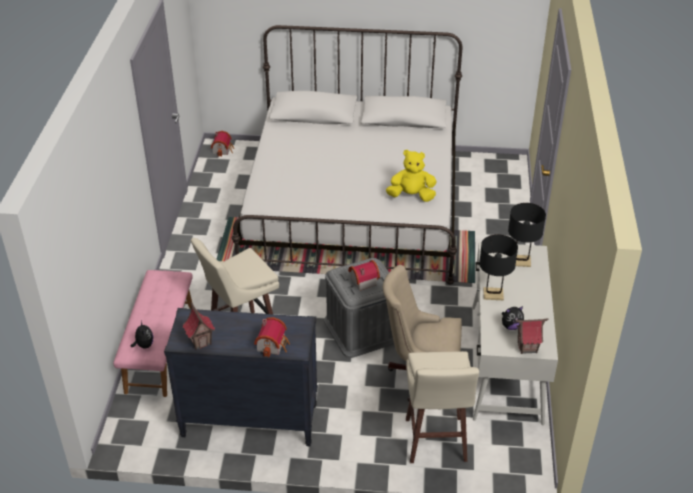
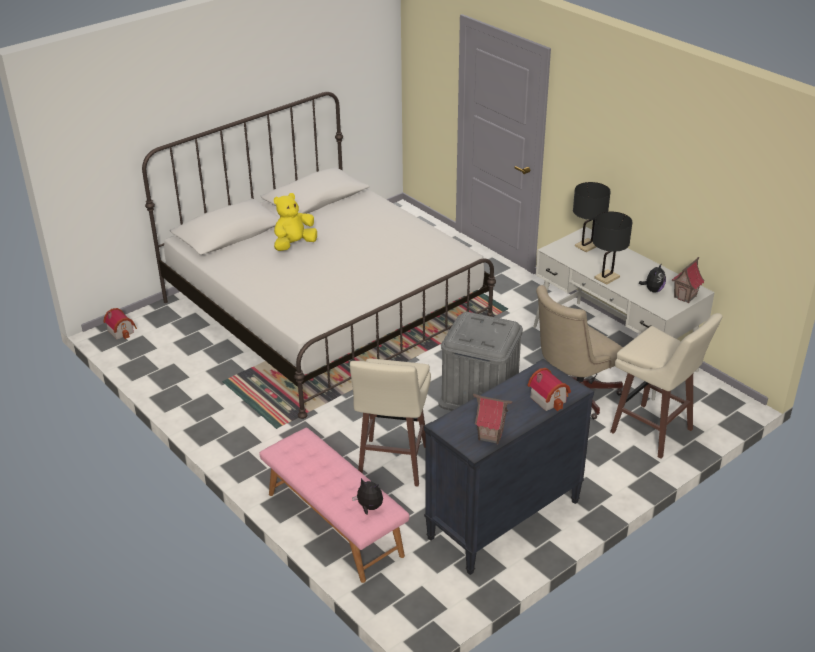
camera: 45 degrees left, 5 degrees down
(362, 281) = (485, 333): toy house -> none
(411, 196) = (423, 250): yellow plush toy -> yellow plush toy (294, 245)

